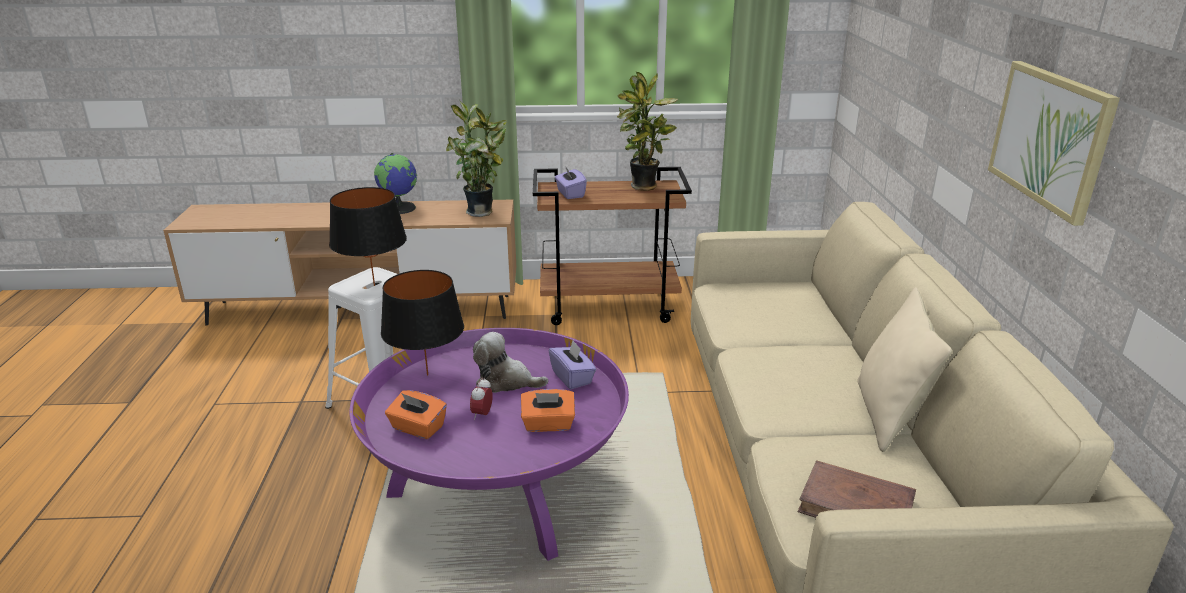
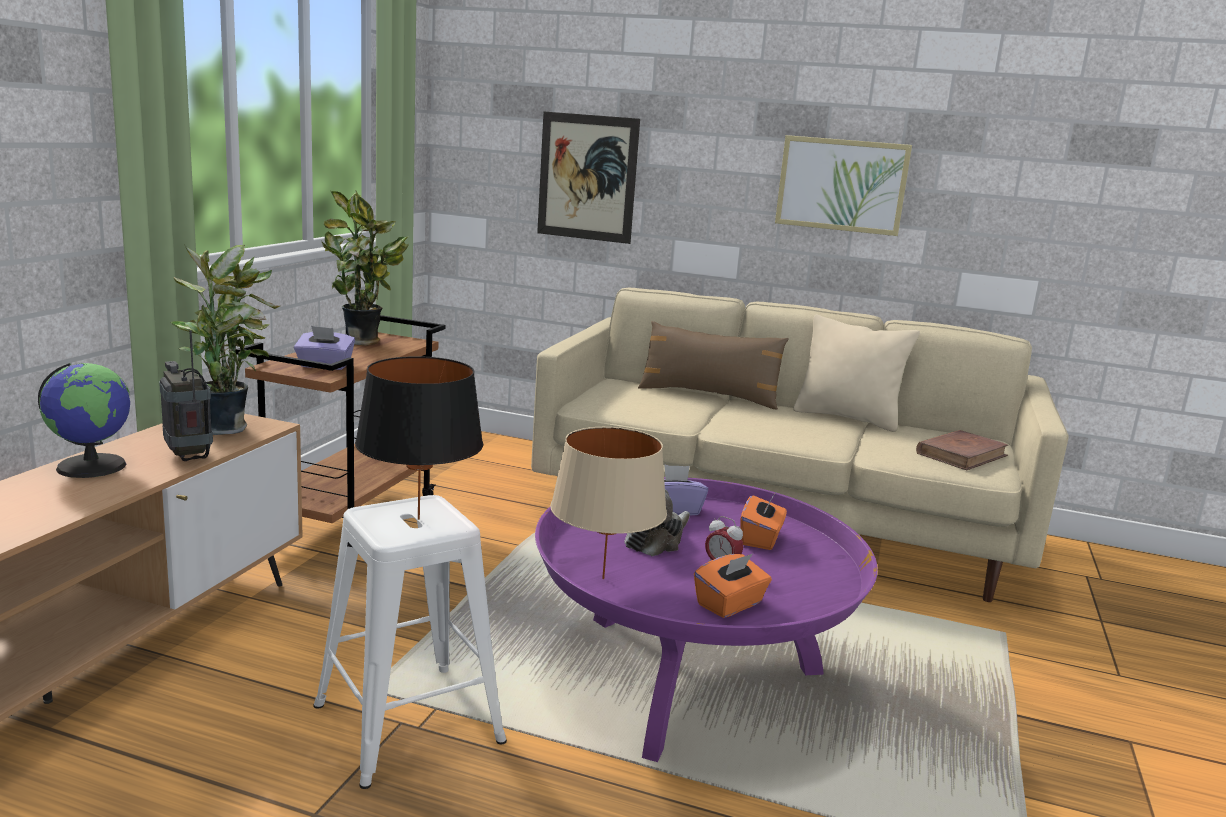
camera: 70 degrees left, 10 degrees down
(427, 375) = (602, 578): black table lamp -> beige table lamp
(431, 219) = (189, 456): none -> radio
(834, 332) = (708, 396): none -> brown pillow
(902, 81) = (587, 177): none -> picture

